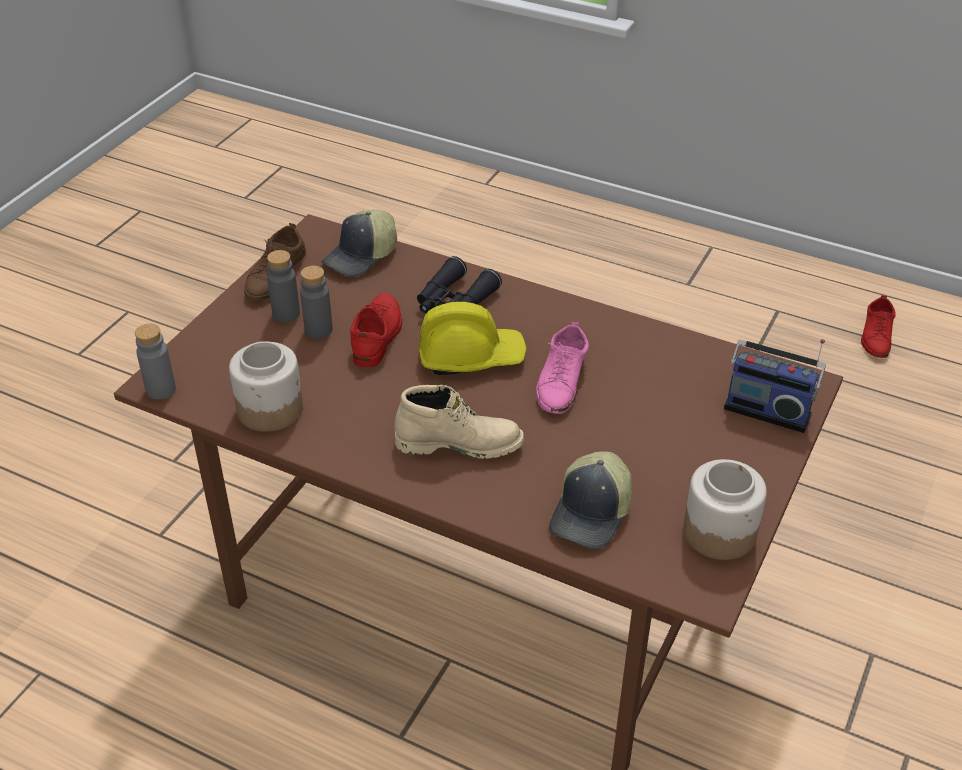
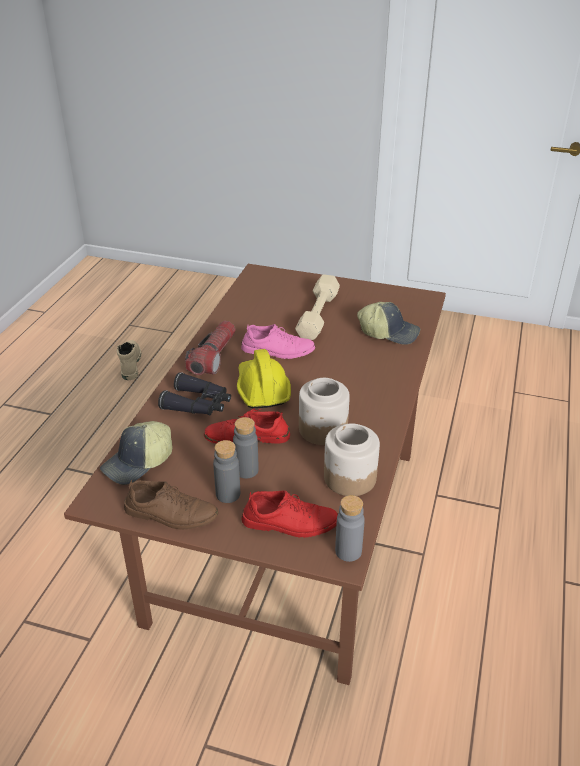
camera: 100 degrees left, 5 degrees down
(362, 256) = (138, 463): cap -> cap turned 105 degrees clockwise
(459, 443) = (351, 384): beige boot -> beige boot (129, 364)
(557, 320) = (213, 357): none -> flashlight
(658, 437) = (318, 315): none -> beige dumbbell
(720, 532) = (383, 295): jar -> jar (322, 429)
(768, 409) = (283, 283): radio -> none
(876, 336) = (39, 364): red shoe -> red shoe (290, 522)

